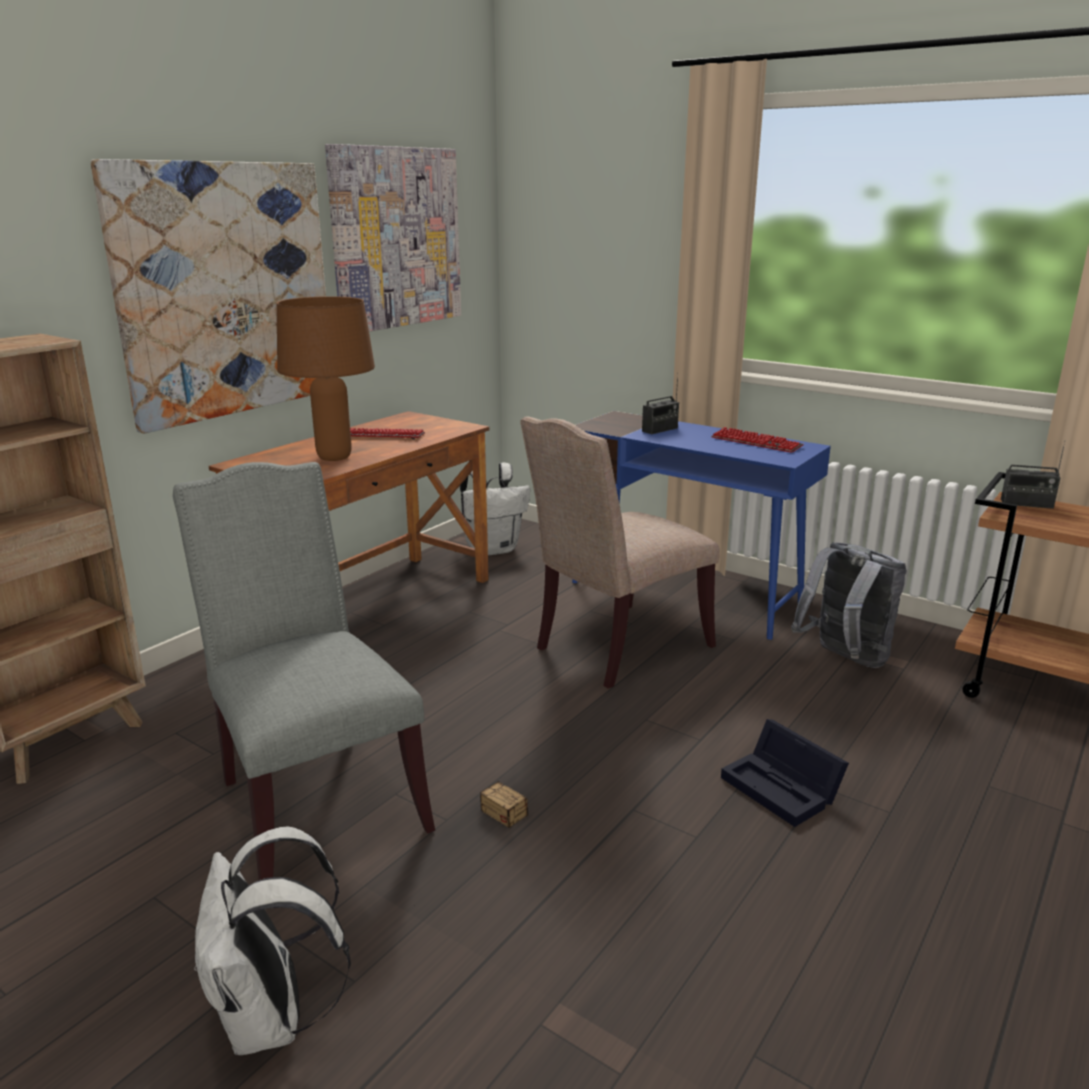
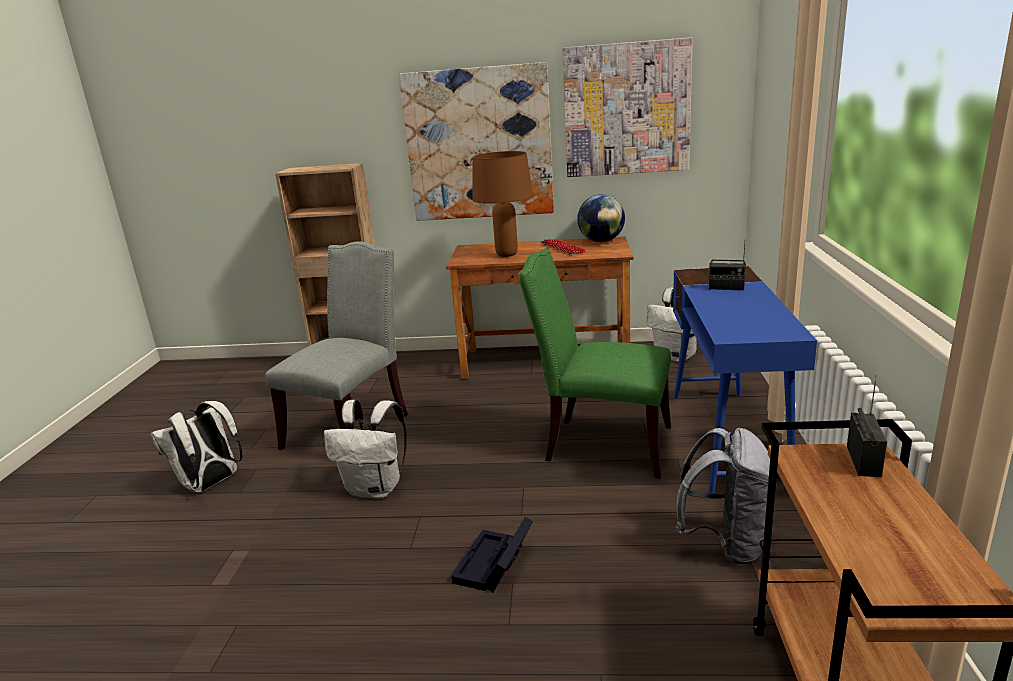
camera: 60 degrees right, 0 degrees up
(400, 420) = (601, 241): none -> globe
(523, 826) = (376, 488): storage box -> white backpack
(617, 648) = (602, 445): beige chair -> green chair
(756, 442) = (760, 318): keyboard -> none
(1026, 504) = (864, 461): radio -> radio turned 150 degrees counterclockwise

